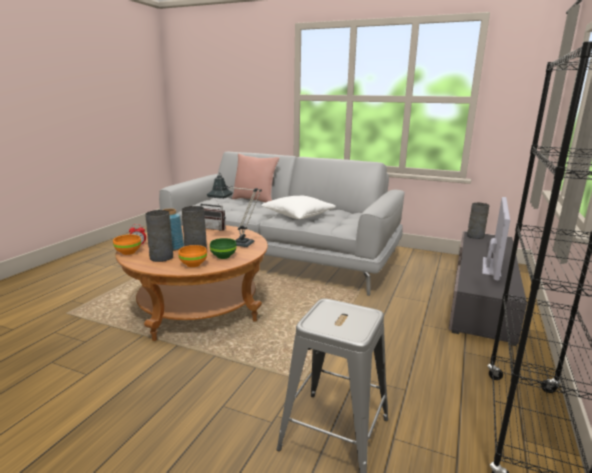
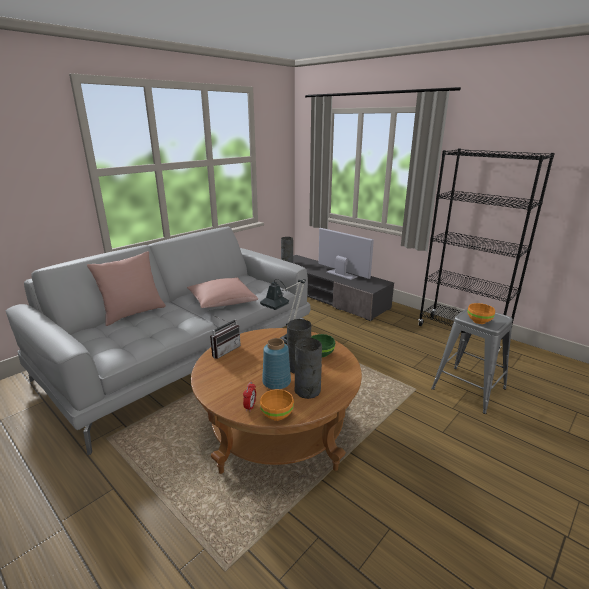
camera: 70 degrees left, 5 degrees up
(193, 264) = (336, 371): orange bowl -> orange bowl (478, 321)
(298, 216) = (222, 302): white pillow -> pink pillow

